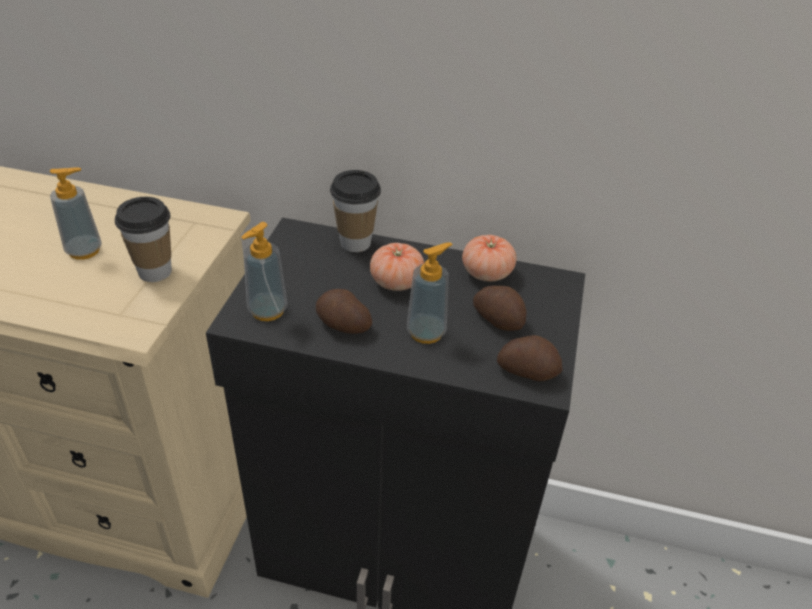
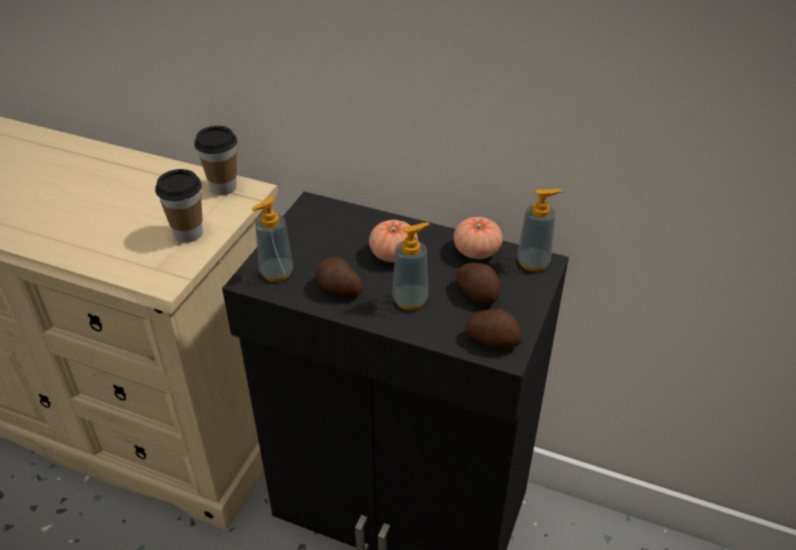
camera: 10 degrees right, 0 degrees up
(84, 250) = (133, 212): soap dispenser -> soap dispenser (533, 262)
(355, 243) = (364, 217): cup -> cup (223, 187)

